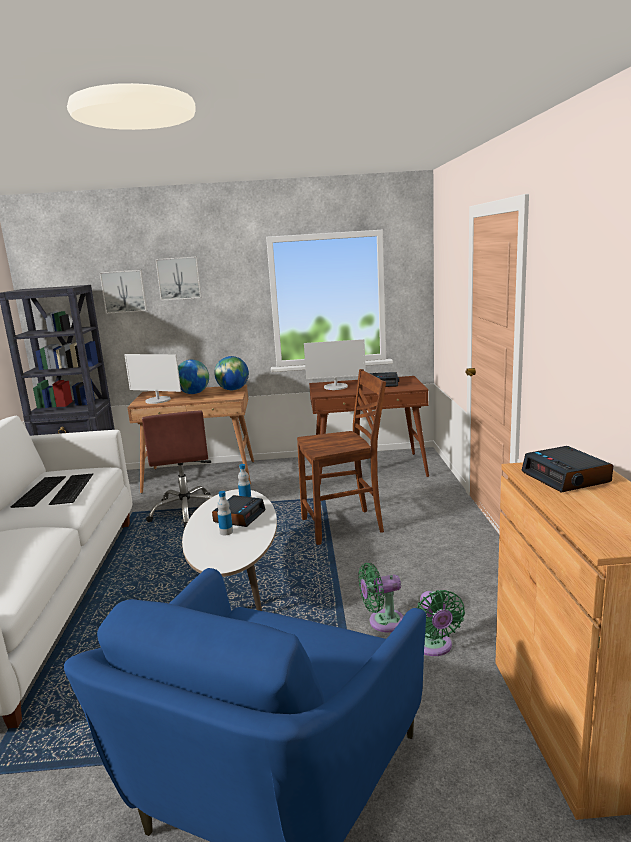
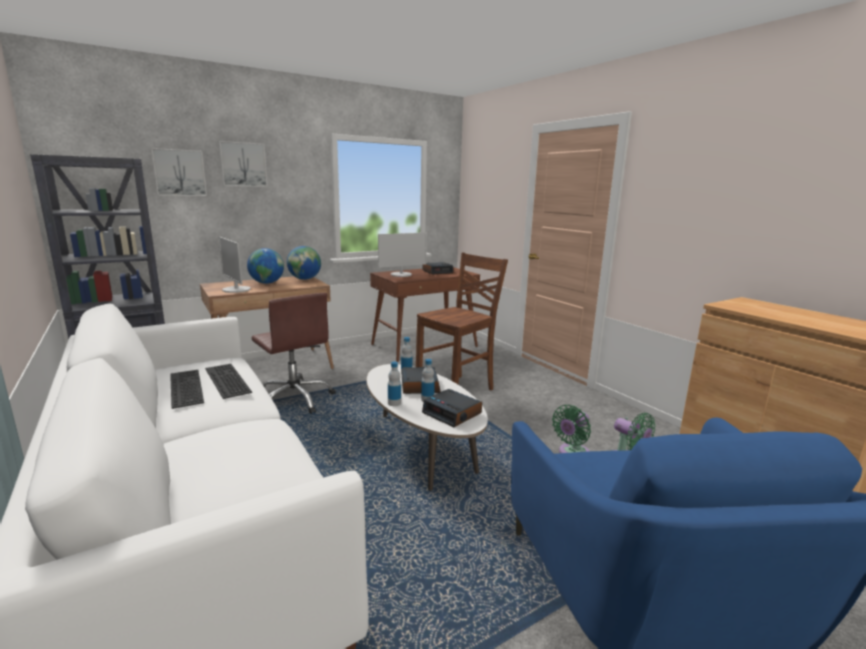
camera: 30 degrees left, 0 degrees up
(158, 400) = (236, 290): monitor -> monitor turned 60 degrees clockwise
(194, 530) = (394, 403): none -> bottle
(566, 477) = (760, 308): alarm clock -> alarm clock (452, 413)

